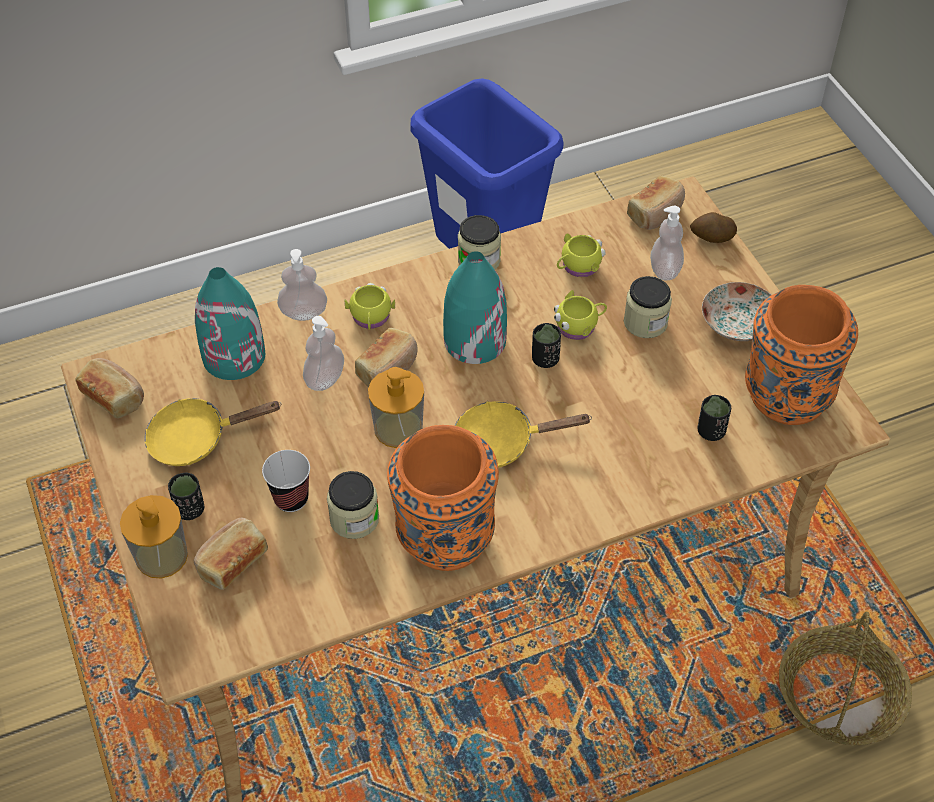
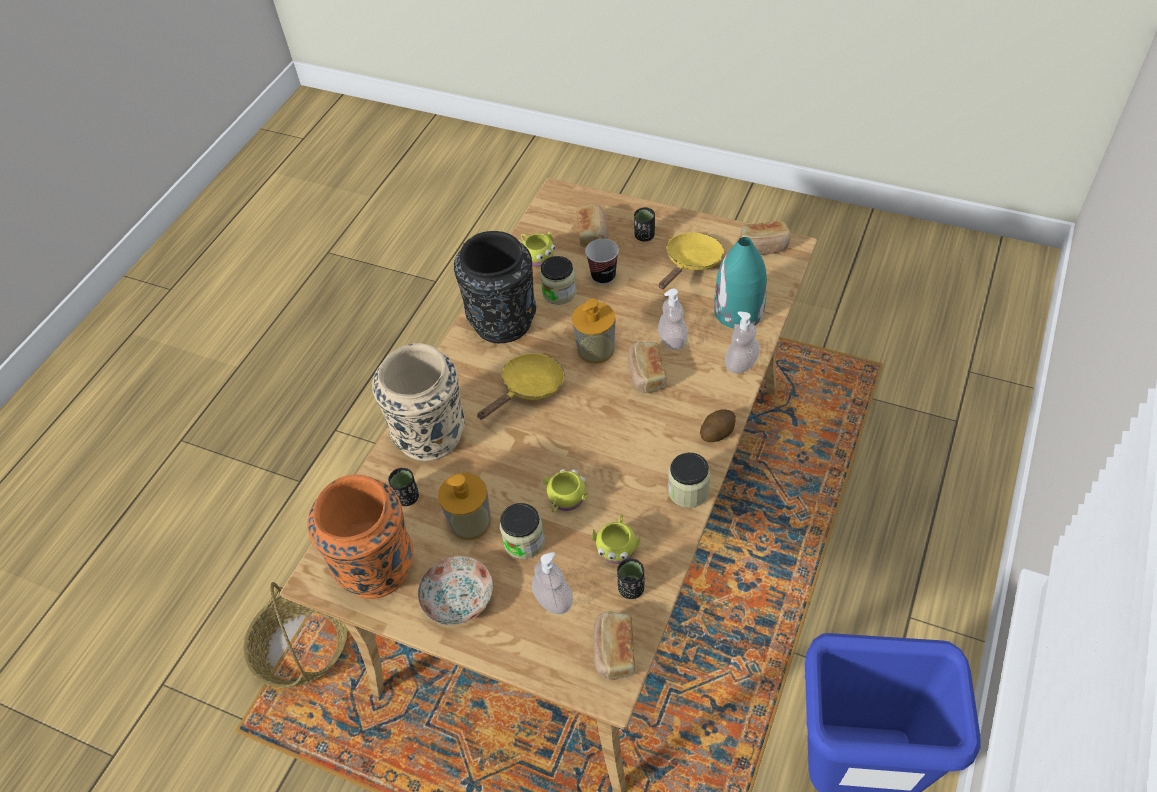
camera: 140 degrees right, 0 degrees up
(161, 556) = (627, 212): soap dispenser -> soap dispenser (470, 521)
(371, 319) = (698, 394): yellow mug -> yellow mug (537, 256)
(444, 537) = (502, 320): orange vase -> black vase
(474, 340) = (619, 433): turquoise vase -> none
(545, 359) = (561, 458): black cup -> black cup (631, 588)
(636, 473) = (431, 434): none -> beige vase
(711, 237) = (547, 665): potato -> potato (717, 432)

